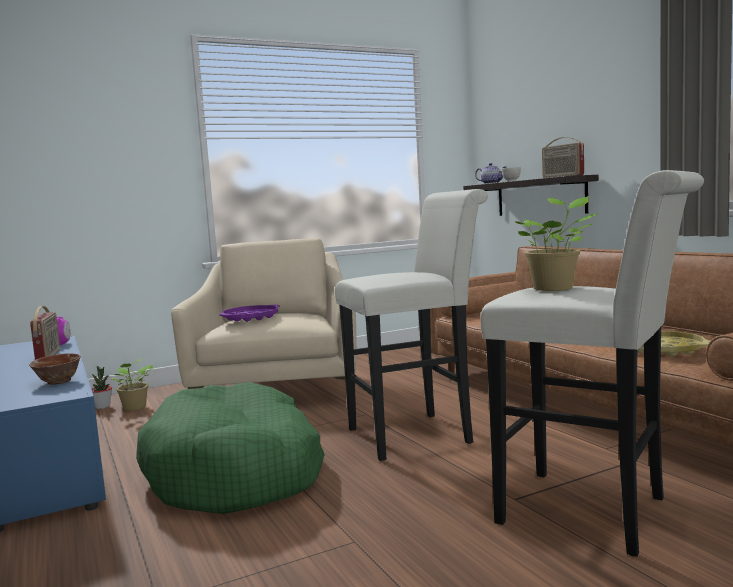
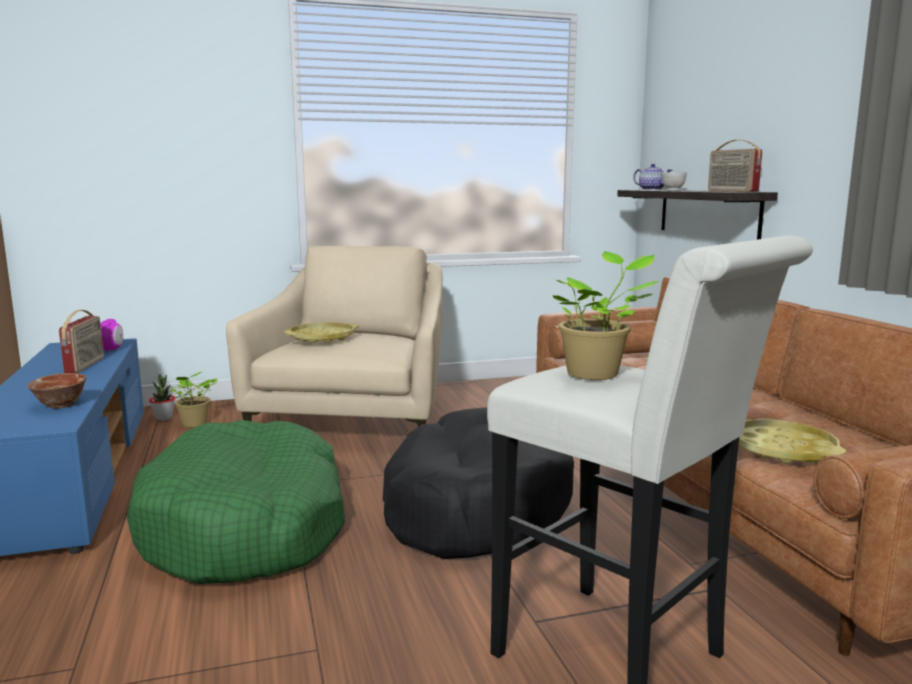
camera: 10 degrees right, 5 degrees up
(251, 318) = (322, 338): purple tray -> yellow tray
(418, 434) = (474, 506): white stool -> black dog bed

